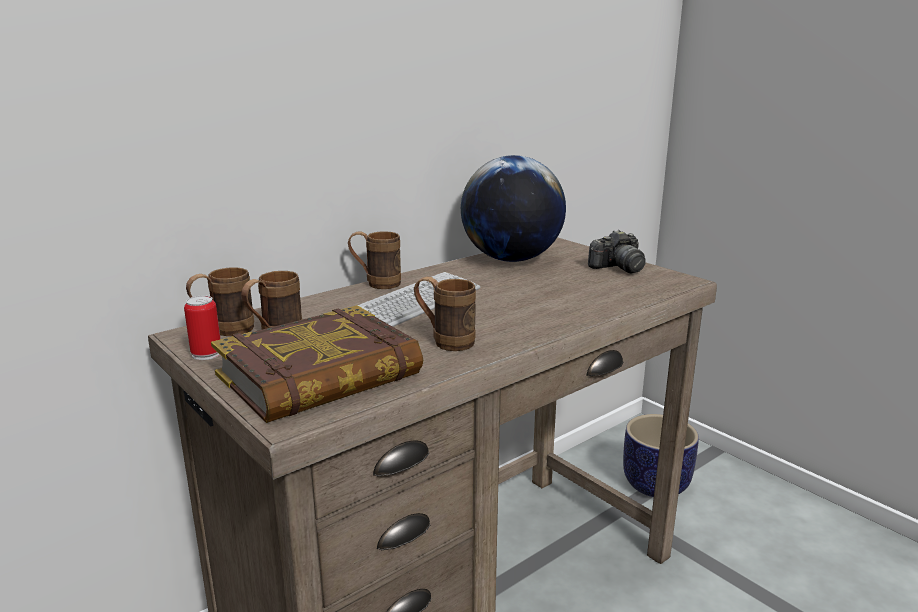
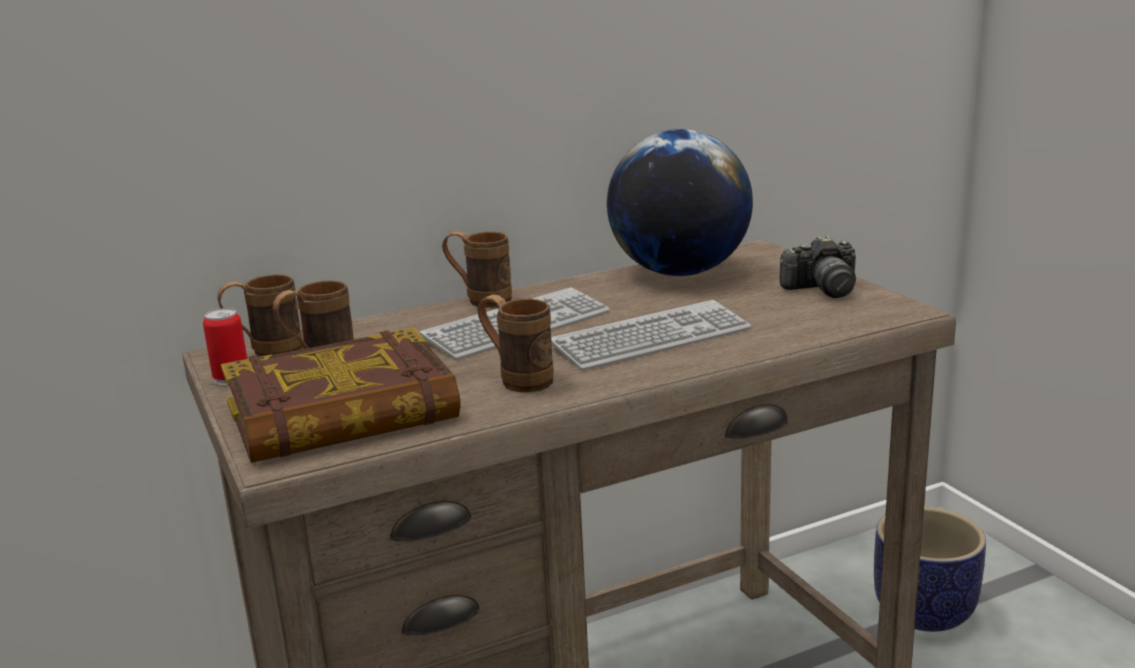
camera: 15 degrees right, 0 degrees up
(524, 306) = (651, 338): none -> keyboard

